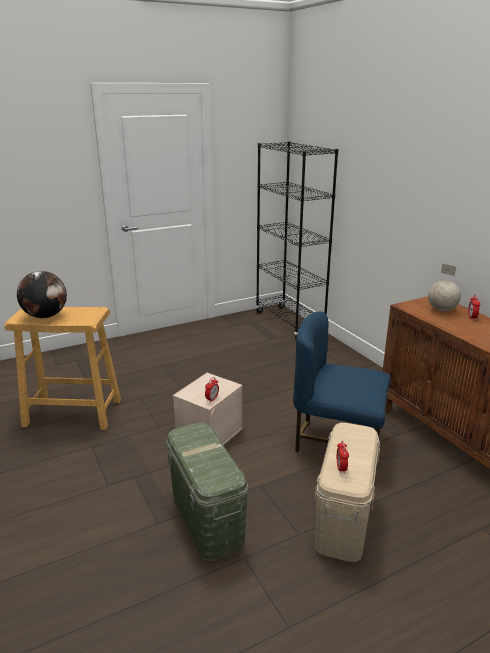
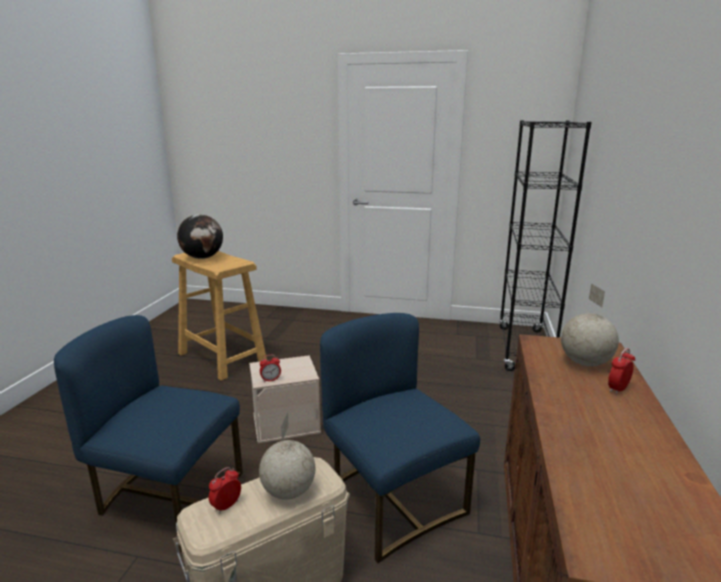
camera: 40 degrees right, 5 degrees down
(206, 519) = (168, 498): green storage box -> blue chair
(357, 445) = (288, 492): none -> globe

